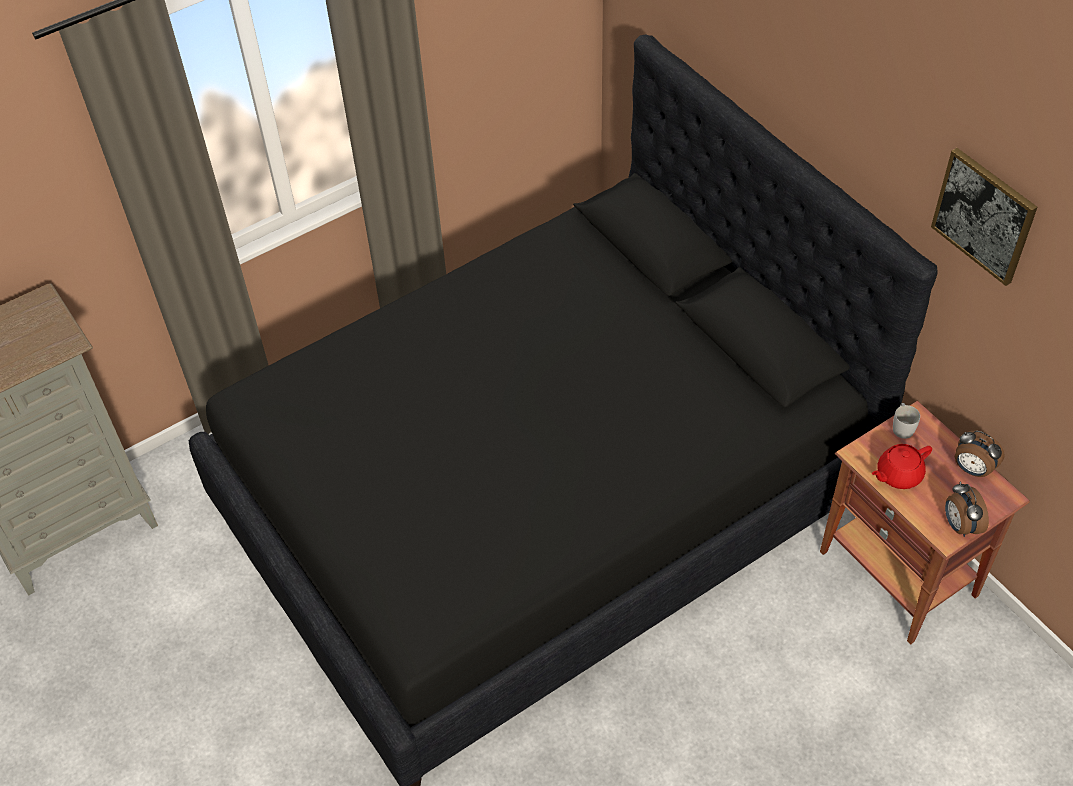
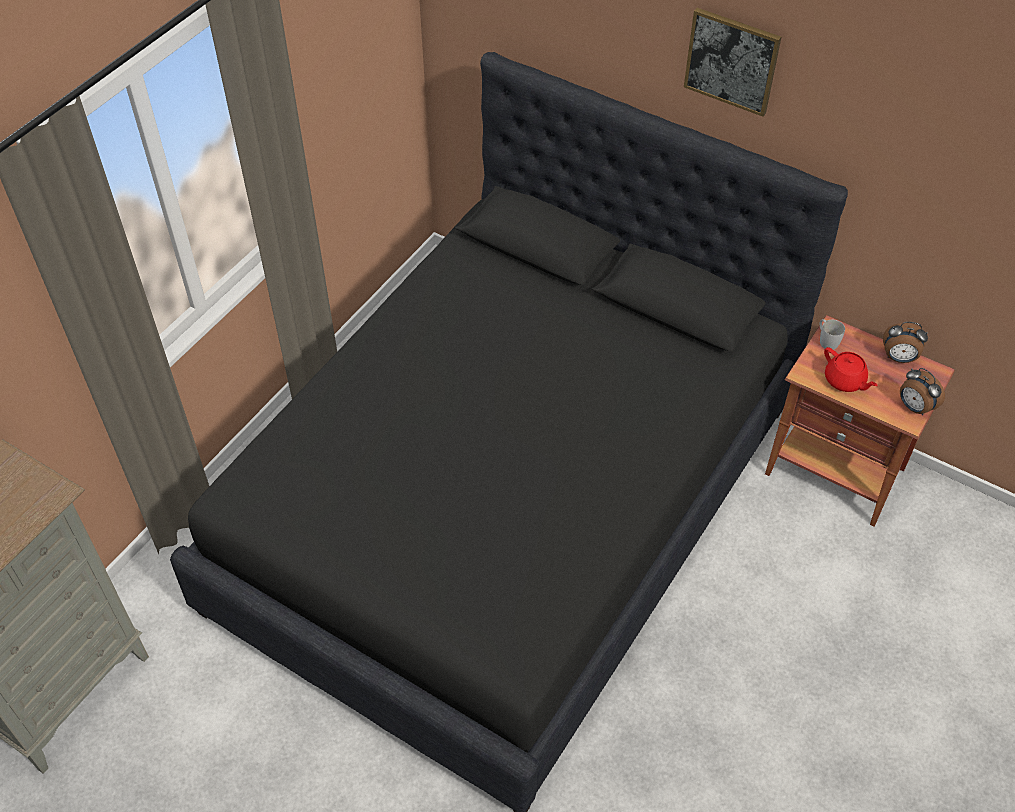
camera: 25 degrees left, 0 degrees up
(898, 474) = (845, 381): red teapot -> red teapot turned 75 degrees counterclockwise
(984, 215) = (889, 129): picture -> picture (732, 61)

